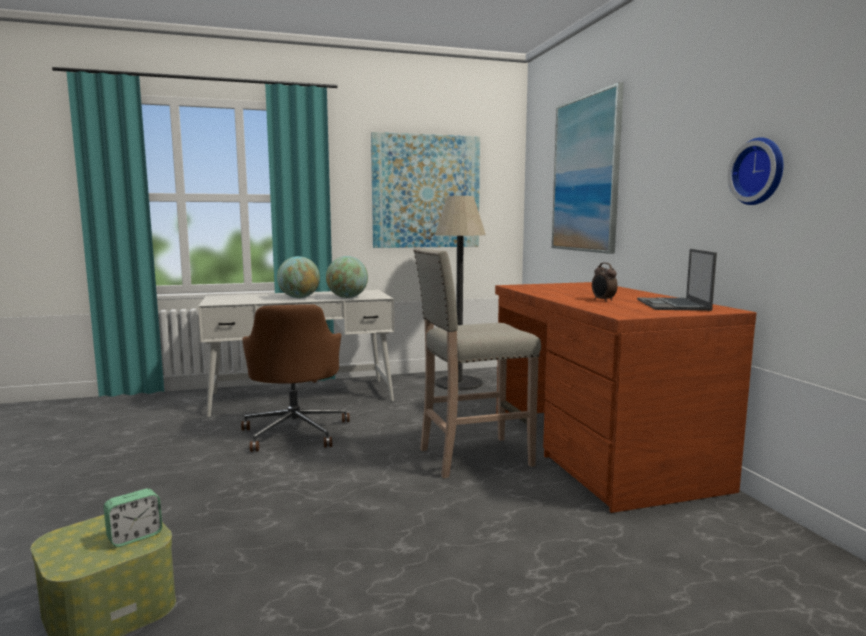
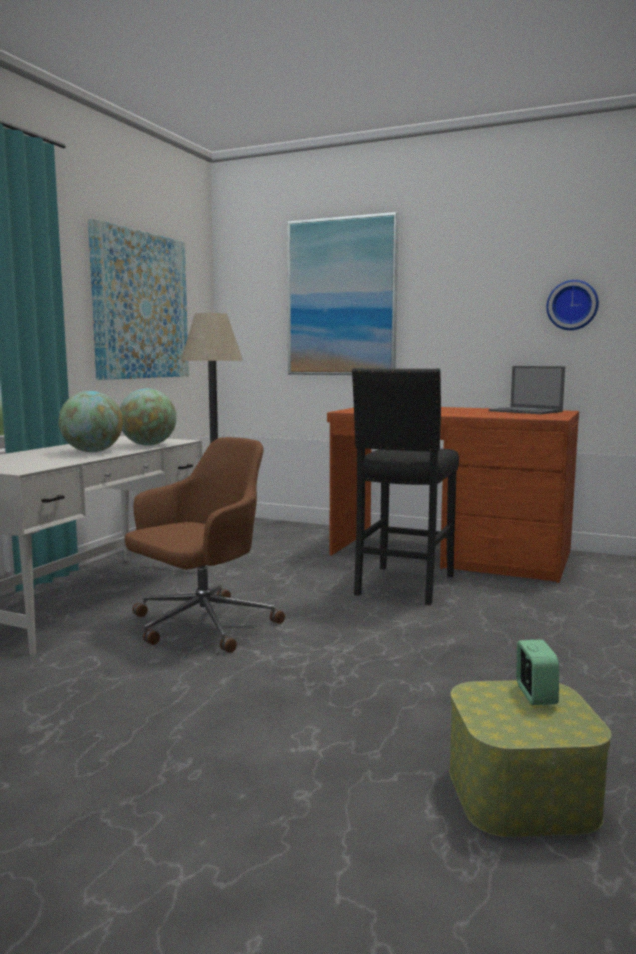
camera: 50 degrees left, 0 degrees up
(296, 432) = (201, 625): brown office chair -> brown office chair turned 75 degrees counterclockwise
(472, 457) = (403, 585): beige stool -> black stool
(603, 300) = (477, 413): alarm clock -> none

